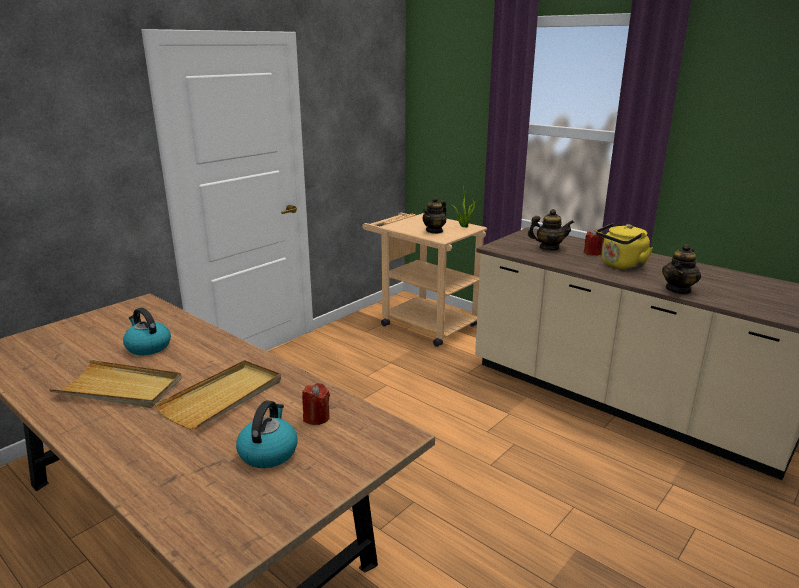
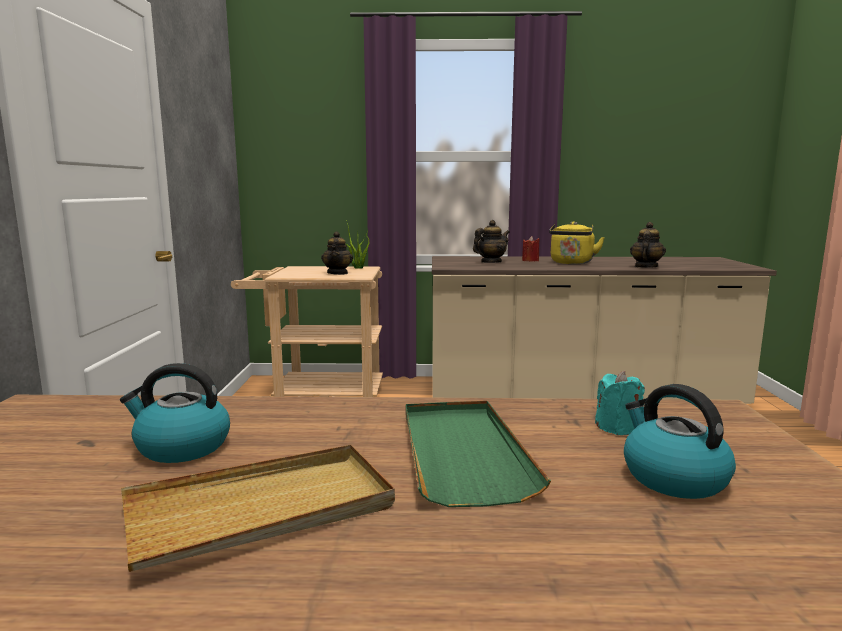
camera: 40 degrees left, 10 degrees down
(223, 397) = (462, 453): beige tray -> green tray
(316, 417) = (617, 427): red candle -> turquoise candle
(678, 290) = (645, 267): teapot -> teapot turned 150 degrees counterclockwise

